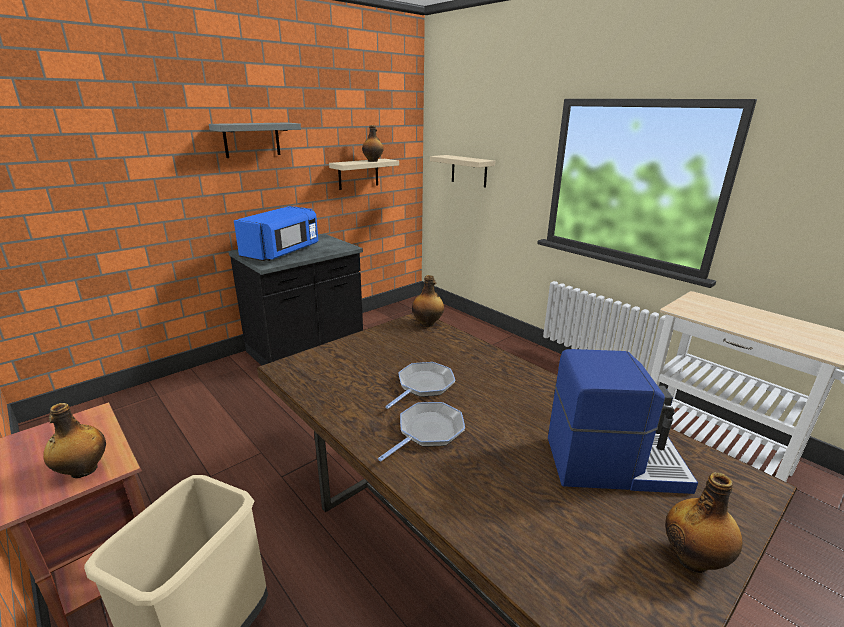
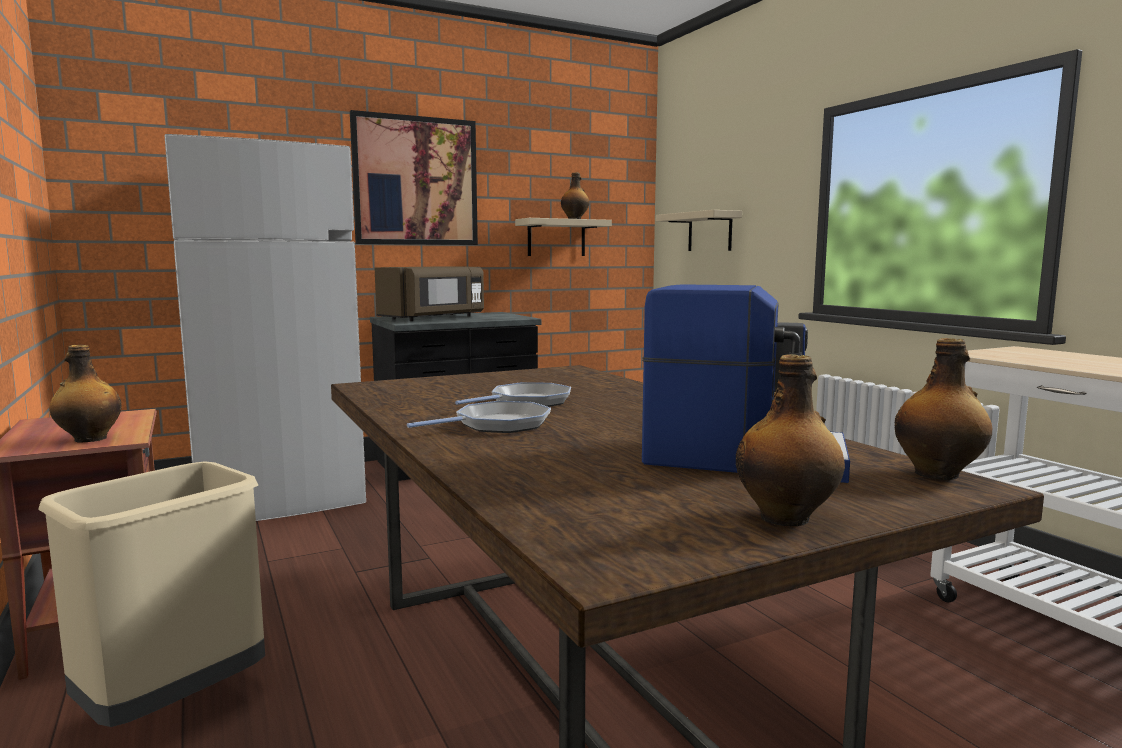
camera: 15 degrees right, 15 degrees down
(185, 398) = (278, 493): none -> white fridge
(252, 139) = (415, 181): grey shelf -> picture
(282, 252) = (434, 318): blue microwave -> brown microwave
(427, 324) = (580, 372): bottle -> bottle (938, 474)

